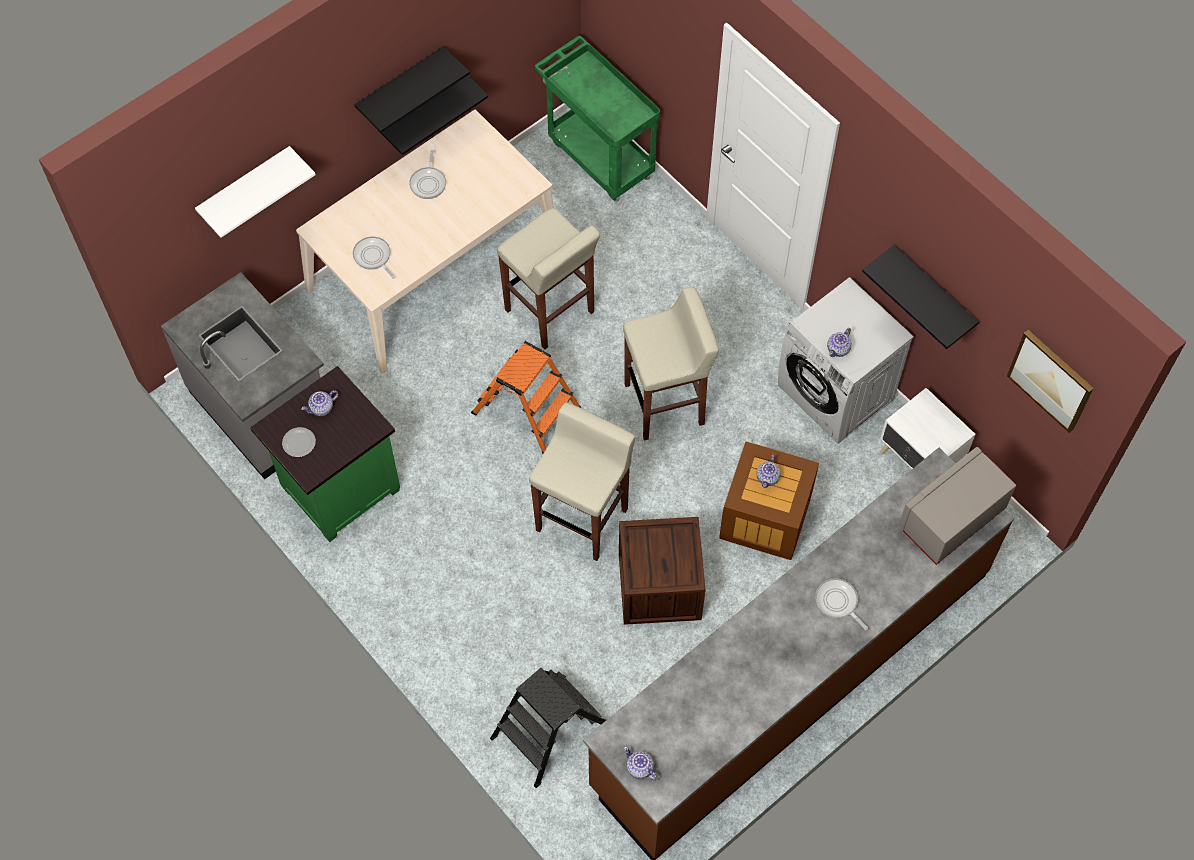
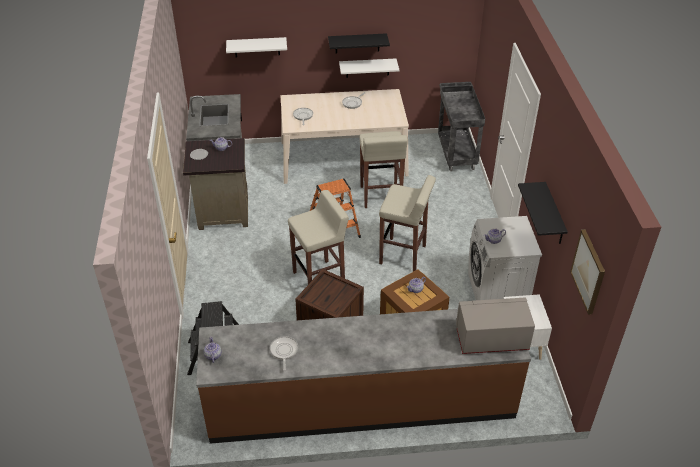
camera: 35 degrees right, 20 degrees down
(338, 491) = (222, 214): green cabinet -> beige cabinet
(421, 109) = (367, 68): black shelf -> white shelf
(597, 158) = (456, 153): green cart -> grey cart
(838, 602) = (390, 342): frying pan -> frying pan (284, 351)

